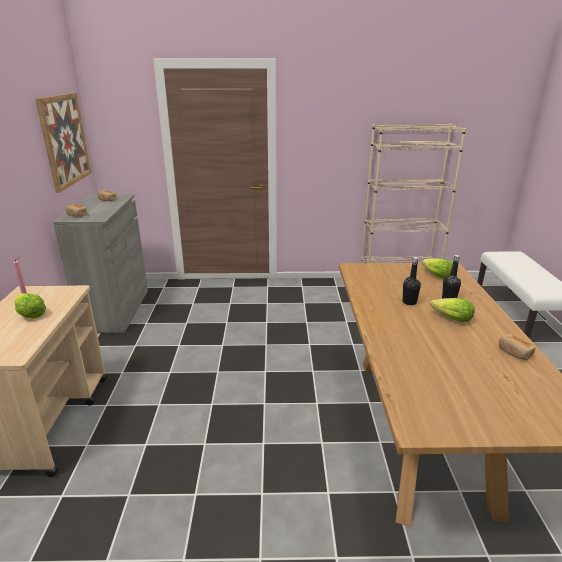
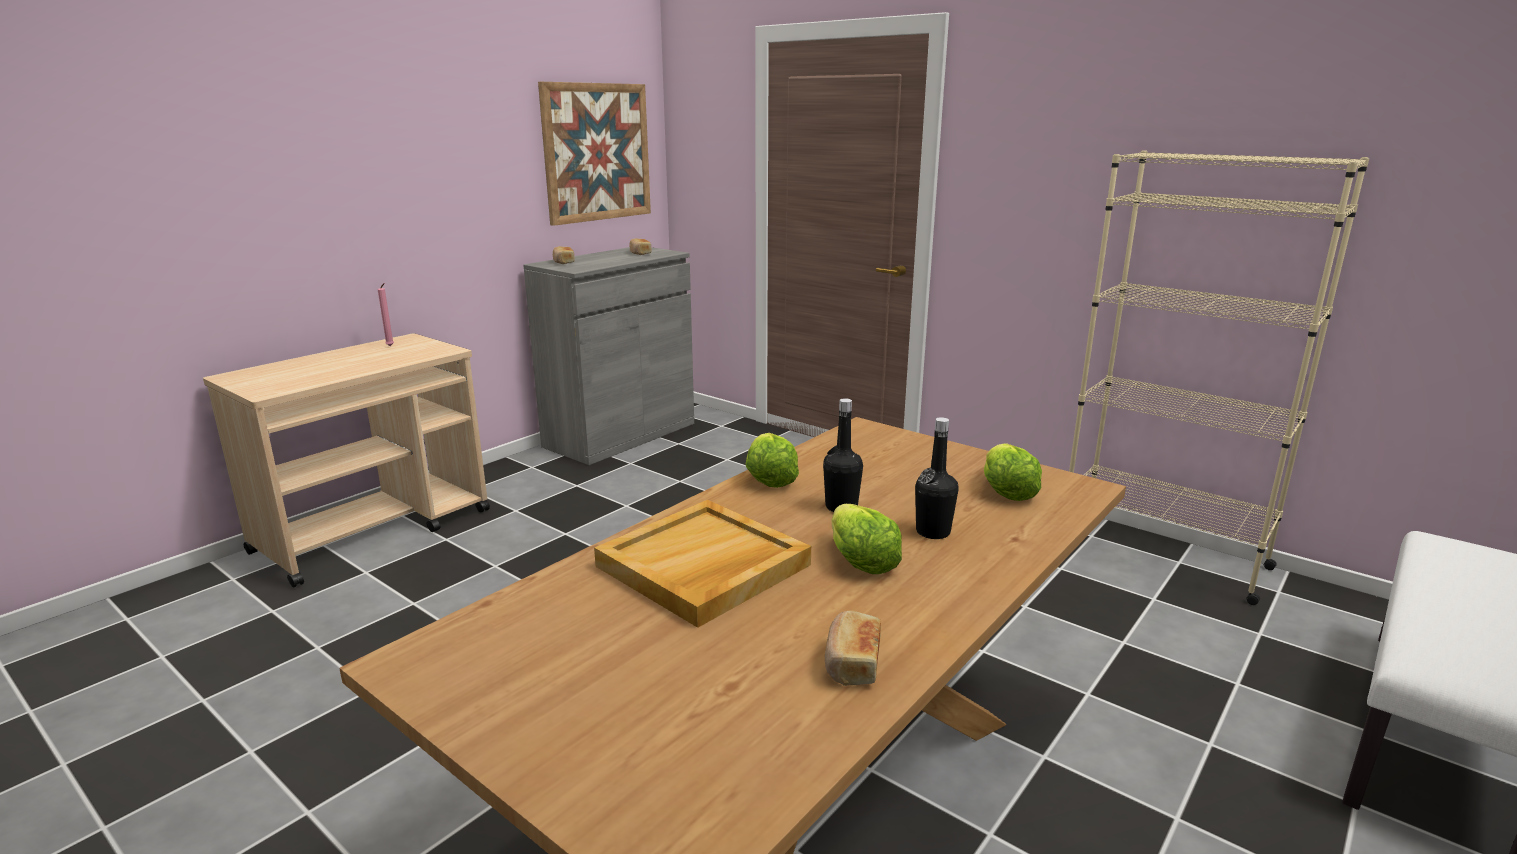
camera: 40 degrees right, 5 degrees down
(30, 314) = (360, 361): lettuce -> lettuce (770, 478)
(419, 344) = (703, 567): none -> beige tray

